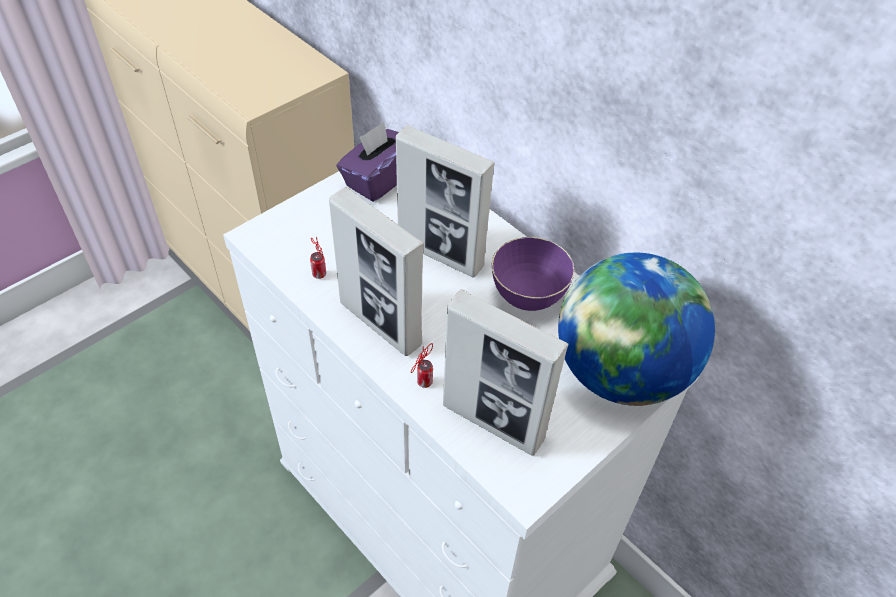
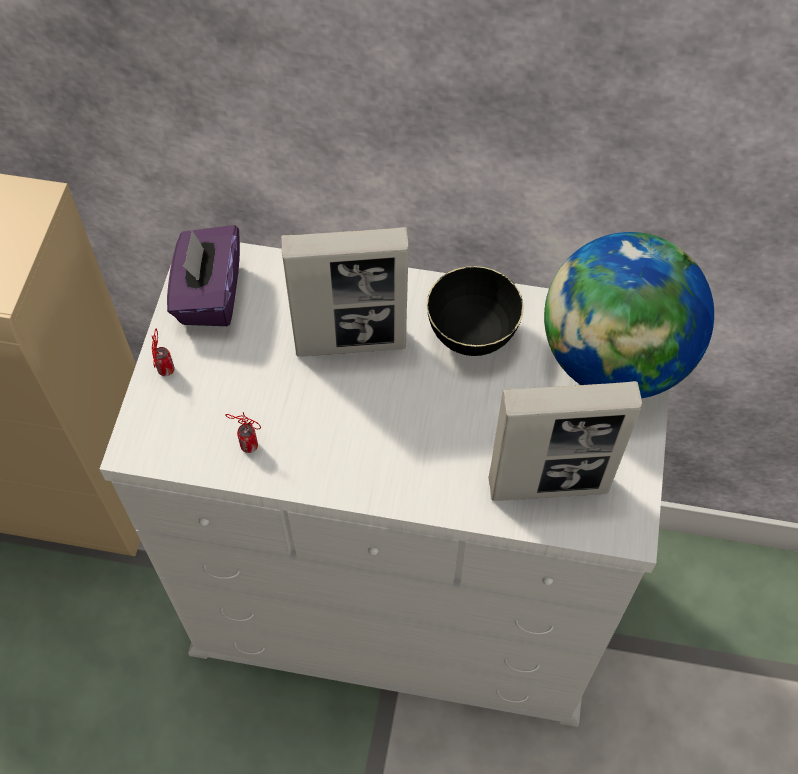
camera: 35 degrees left, 10 degrees up
(380, 324) = (360, 458): picture frame -> none
(423, 383) = (455, 491): can -> can (166, 372)
(528, 296) = (472, 334): purple bowl -> black bowl

